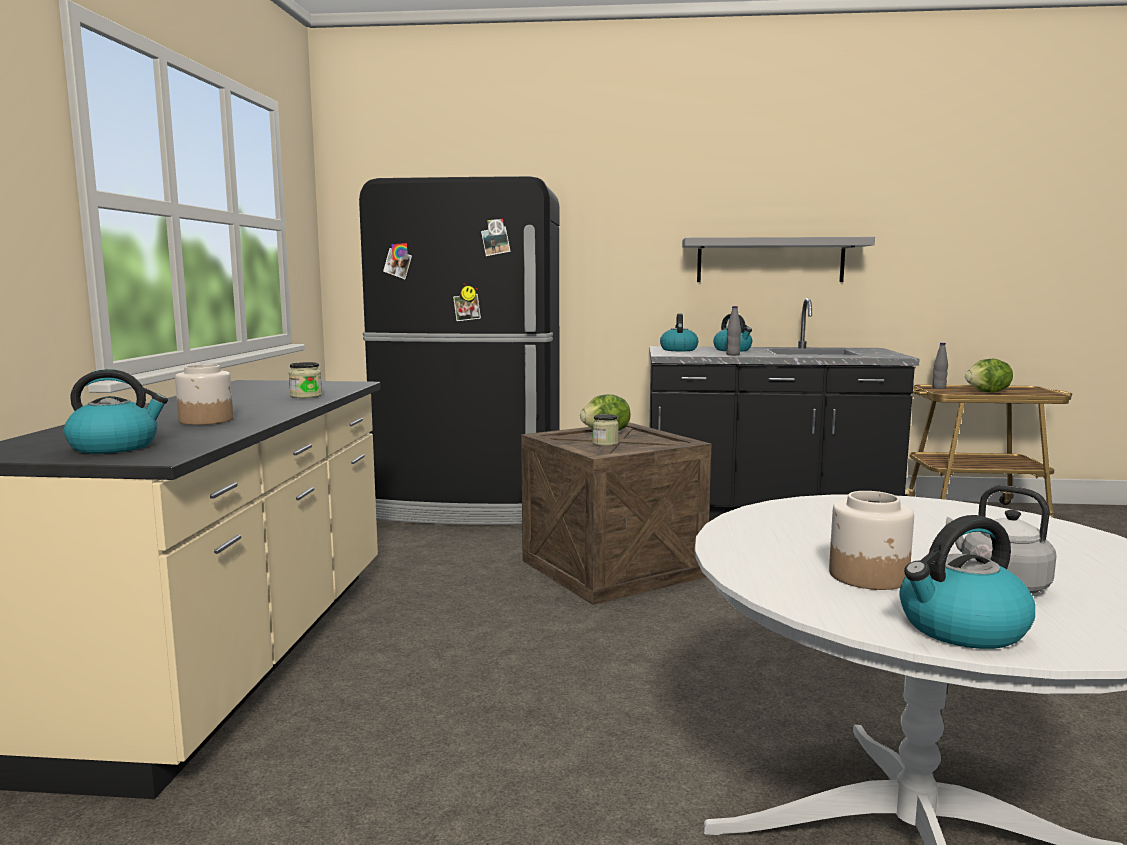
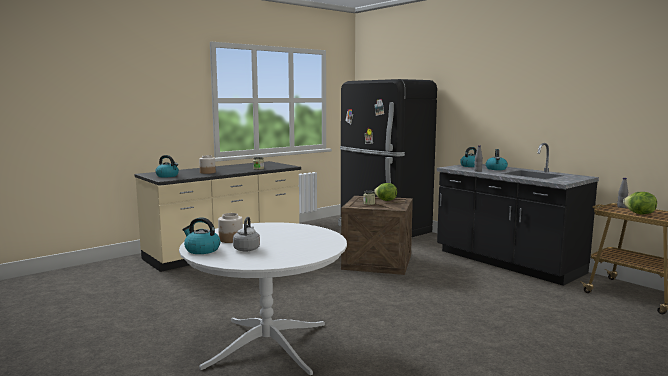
camera: 45 degrees right, 0 degrees up
(770, 260) = (536, 119): grey shelf -> none

